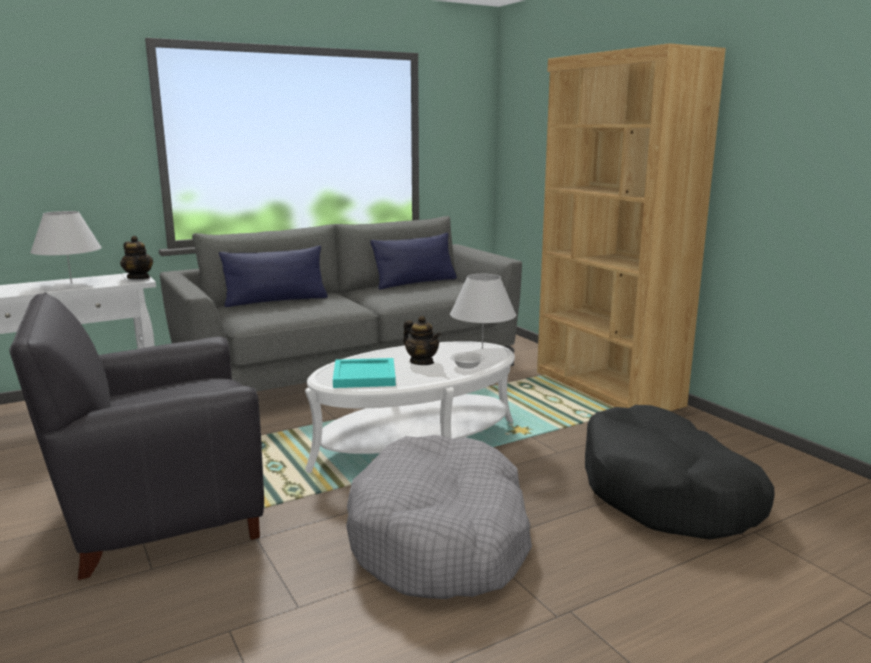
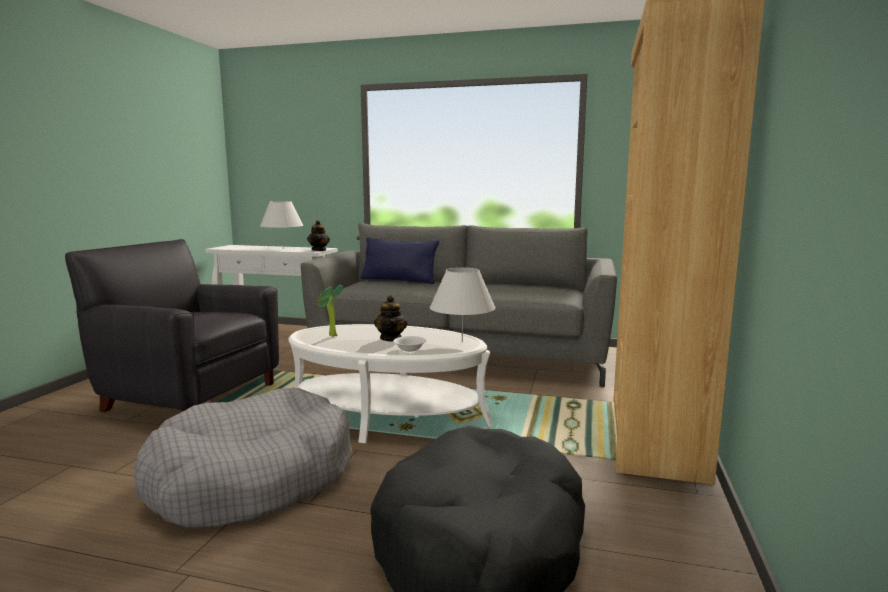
camera: 45 degrees right, 5 degrees down
(363, 376) = (330, 336): turquoise tray -> potted plant
(415, 283) = (530, 286): blue pillow -> none

